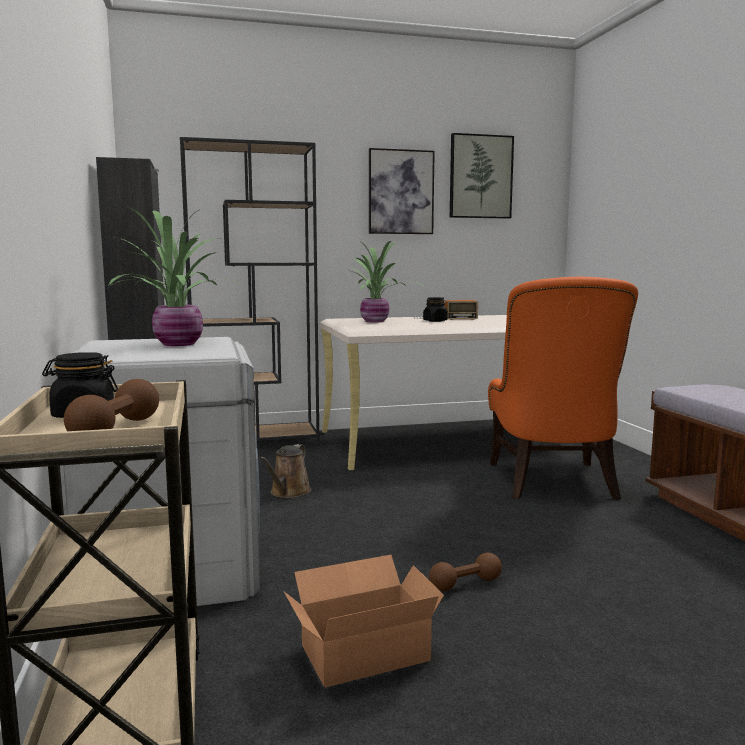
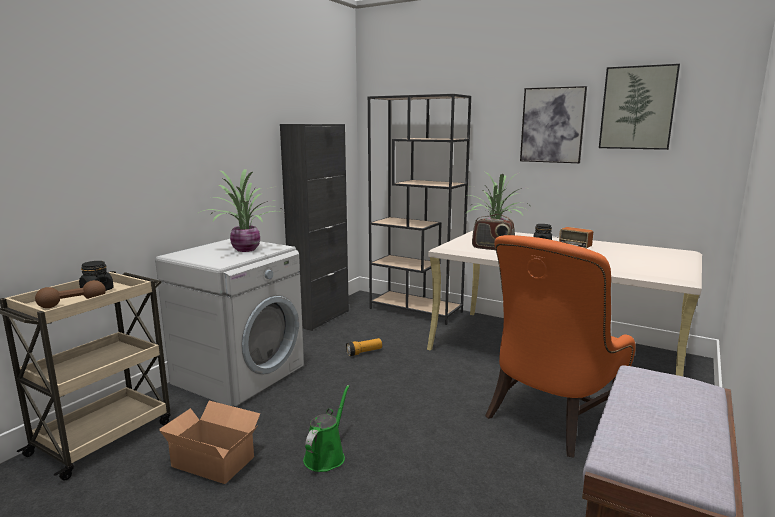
camera: 45 degrees right, 5 degrees up
(288, 492) = (364, 352): brown watering can -> flashlight
(407, 326) = (492, 248): none -> radio
(465, 584) = (326, 456): brown dumbbell -> green watering can

